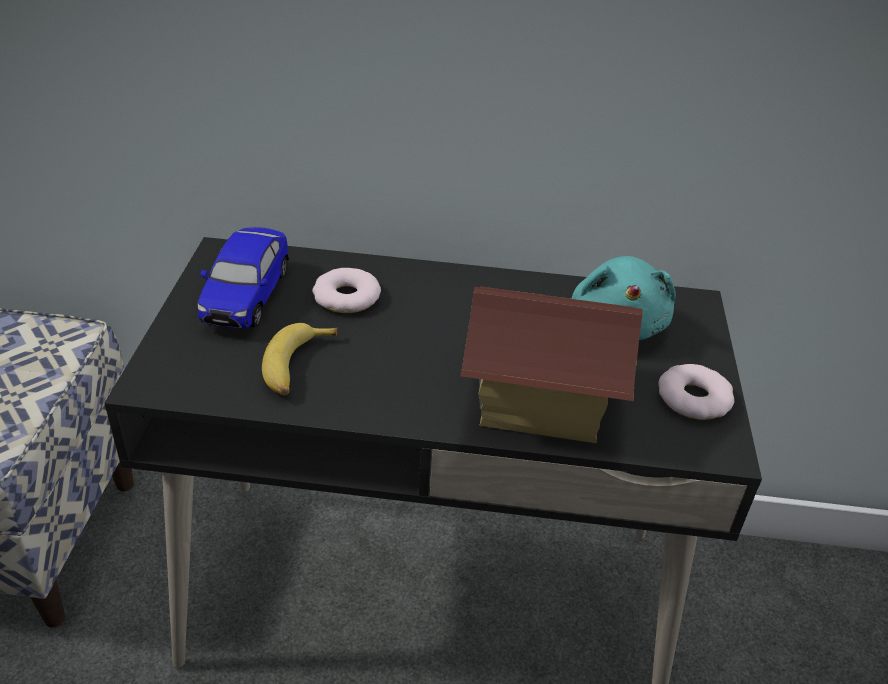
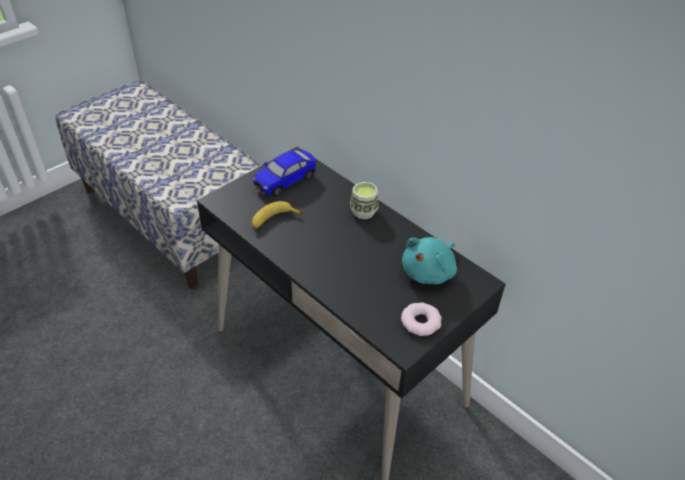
camera: 40 degrees right, 5 degrees up
(346, 297) = (324, 200): donut -> none
(428, 286) = (363, 212): none -> cup
(541, 404) = (350, 286): toy house -> none

